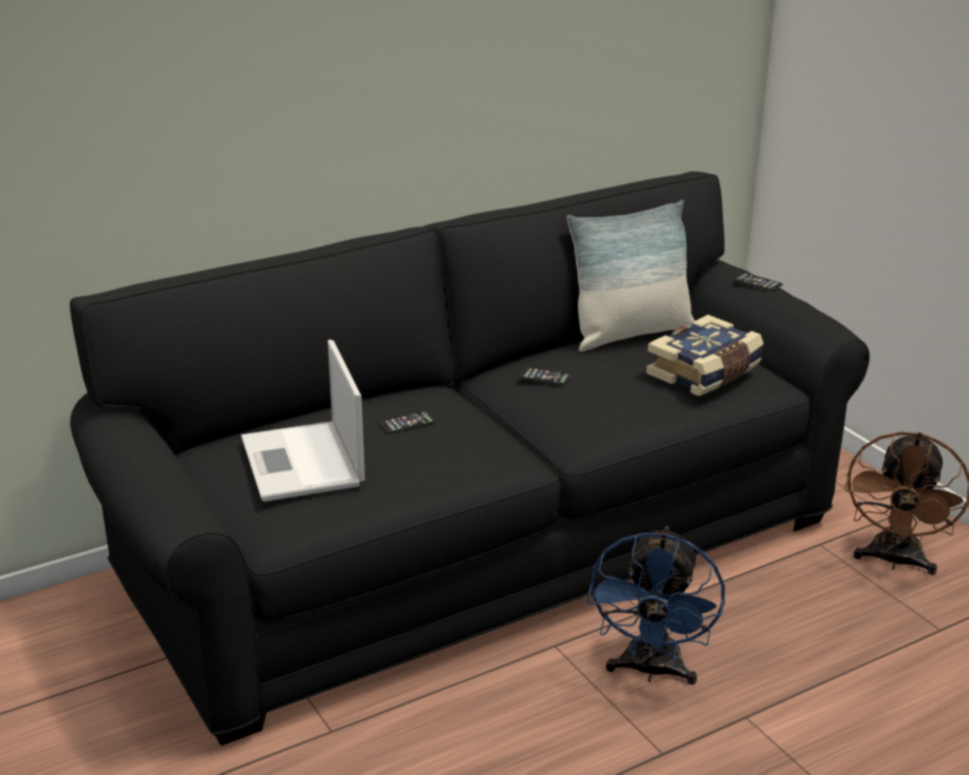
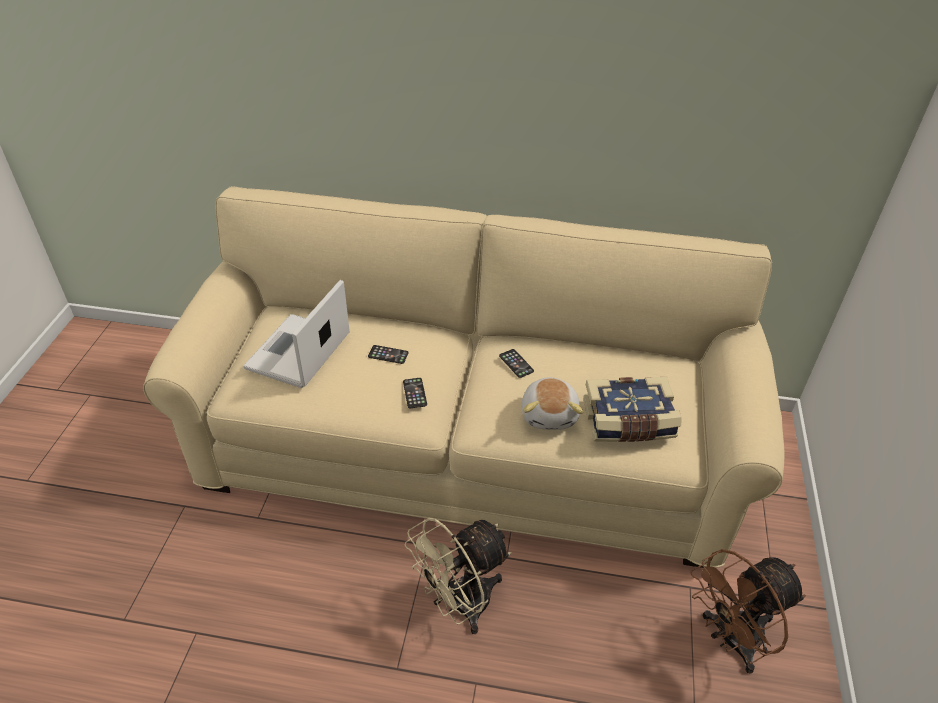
camera: 40 degrees right, 15 degrees up
(483, 549) = (467, 448): black sofa -> beige sofa
(630, 334) = (624, 357): pillow -> none
(632, 397) = (550, 414): none -> plush toy
(651, 671) = (460, 605): blue fan -> beige fan
(758, 283) = (752, 365): phone -> phone (414, 393)

